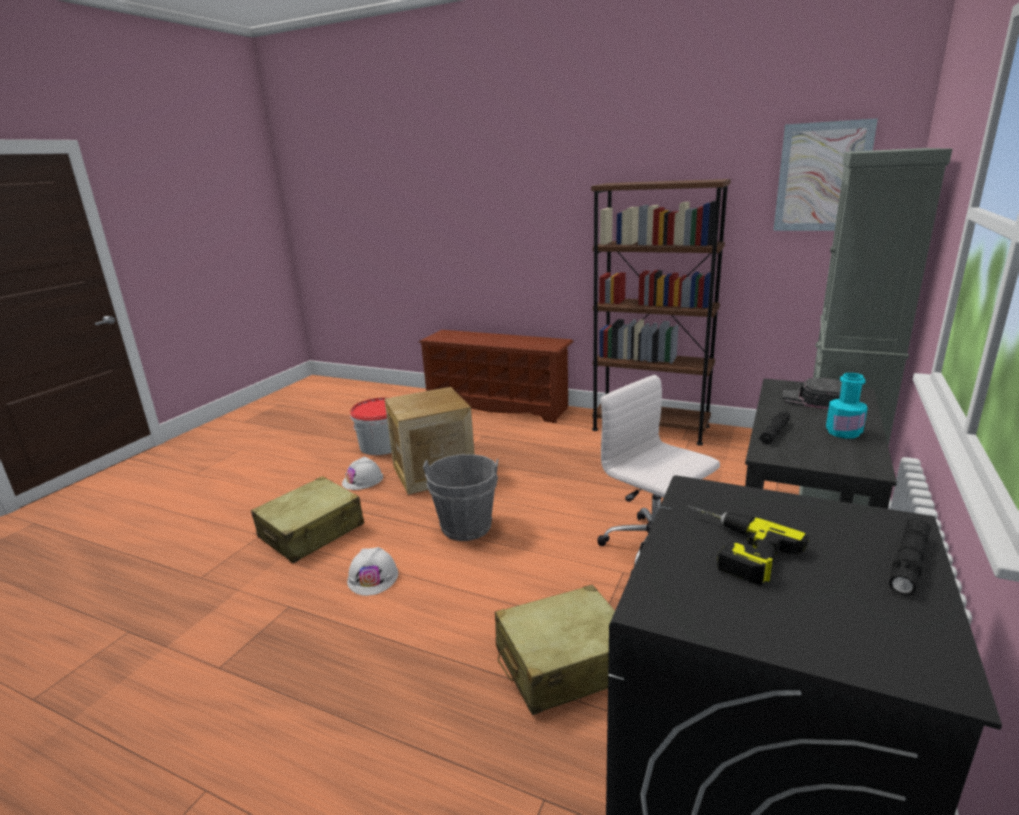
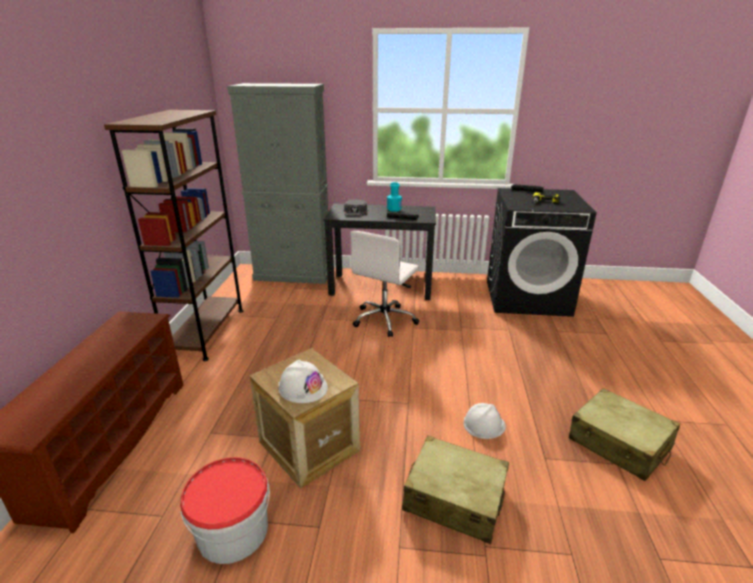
camera: 110 degrees left, 5 degrees up
(363, 480) = (339, 505): white hard hat -> white hard hat (303, 387)
(466, 527) = (398, 396): grey bucket -> none
(564, 663) = (492, 335): beige suitcase -> beige suitcase (619, 444)
(822, 177) = (194, 104): picture -> none

